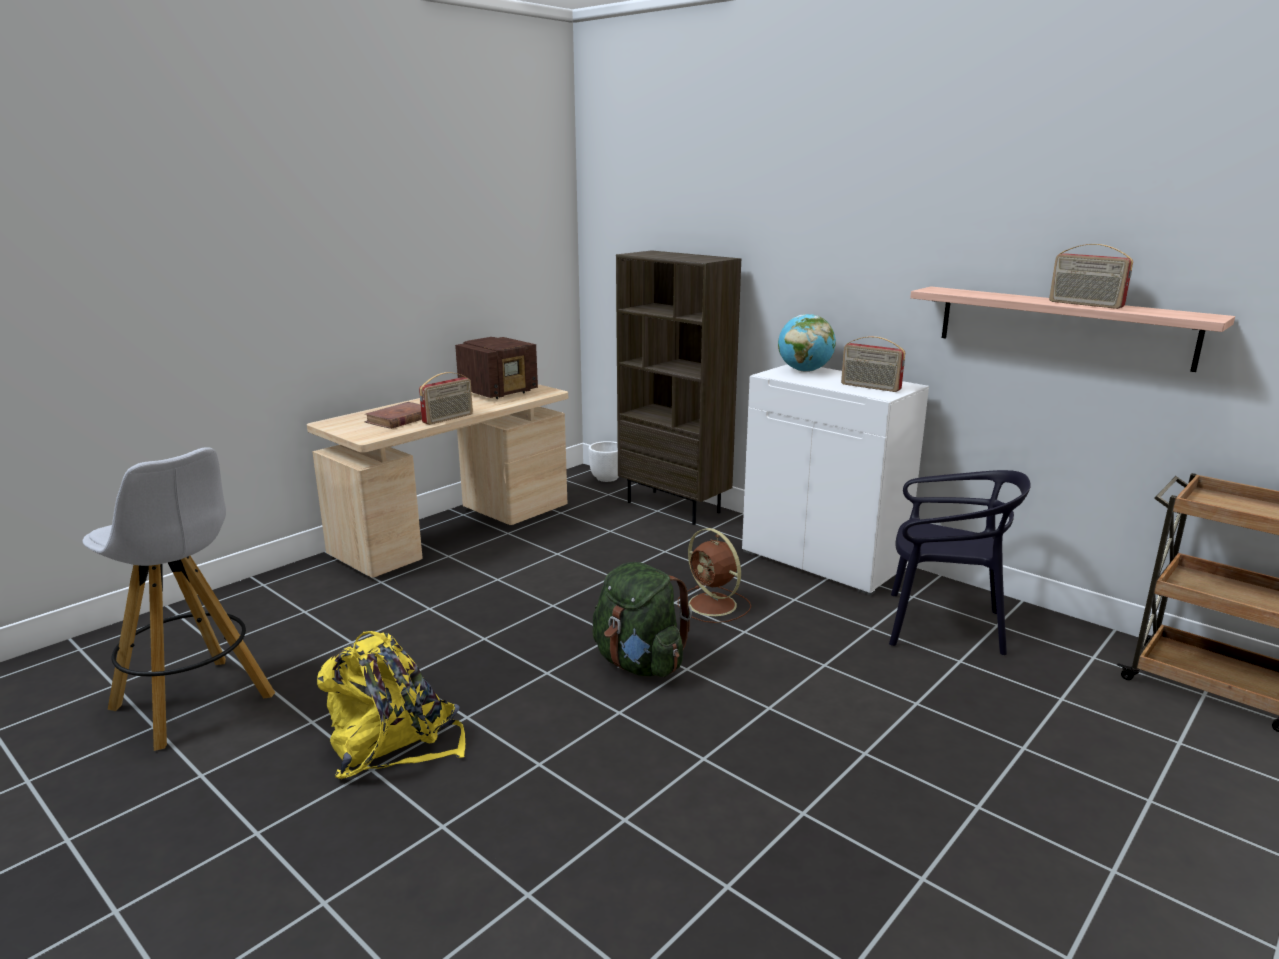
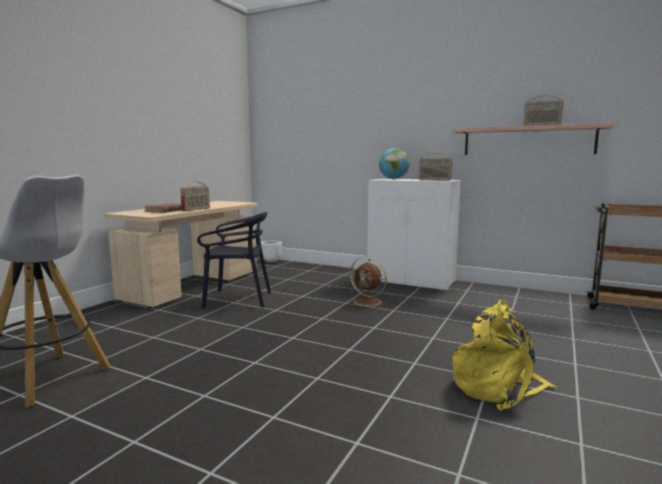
camera: 15 degrees left, 10 degrees down
(394, 743) = (212, 380): yellow backpack -> yellow backpack (498, 387)
(499, 392) = (217, 203): radio -> none
(639, 663) = (345, 328): green backpack -> none
(675, 507) = (317, 268): brown bookcase -> none
(942, 625) = (491, 299): black chair -> black chair (237, 299)

